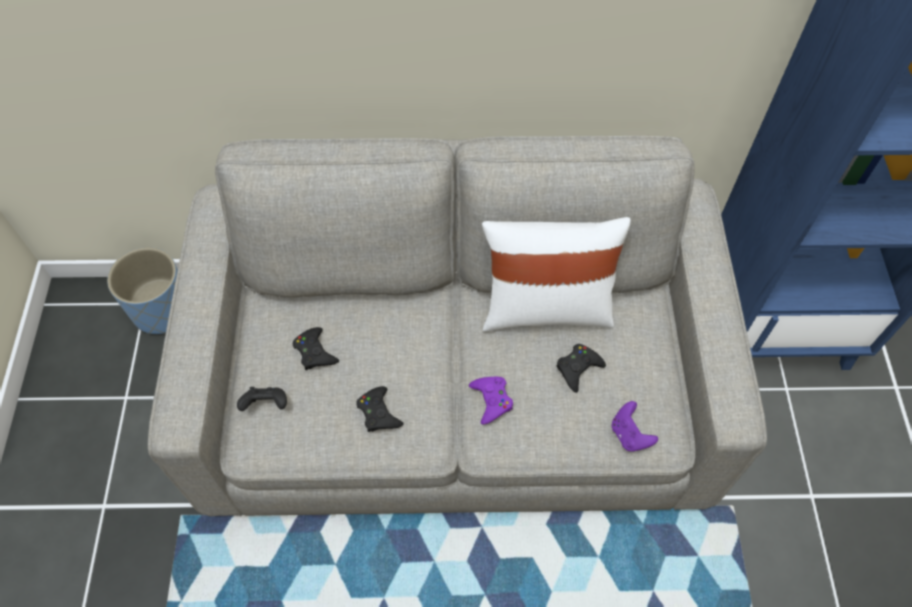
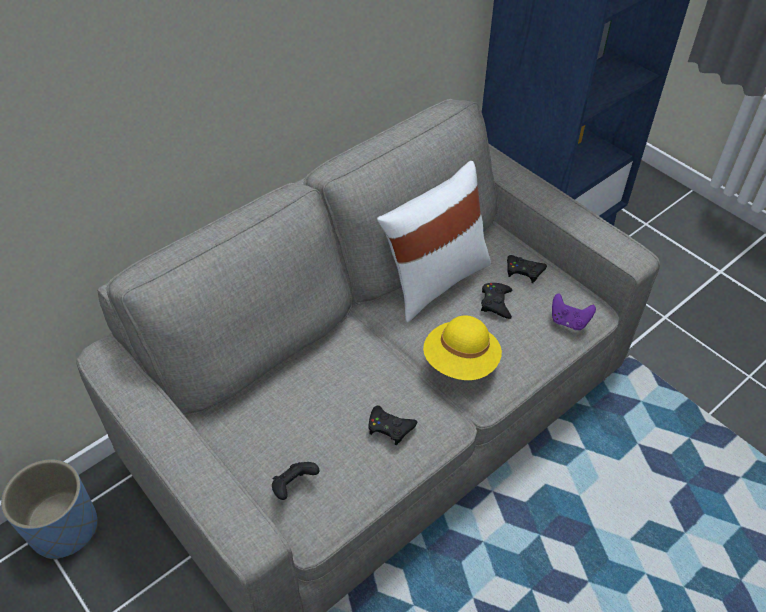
camera: 40 degrees left, 10 degrees down
(315, 352) = (295, 421): black game controller -> black game controller (524, 271)
(491, 400) = (461, 362): purple game controller -> yellow hat

